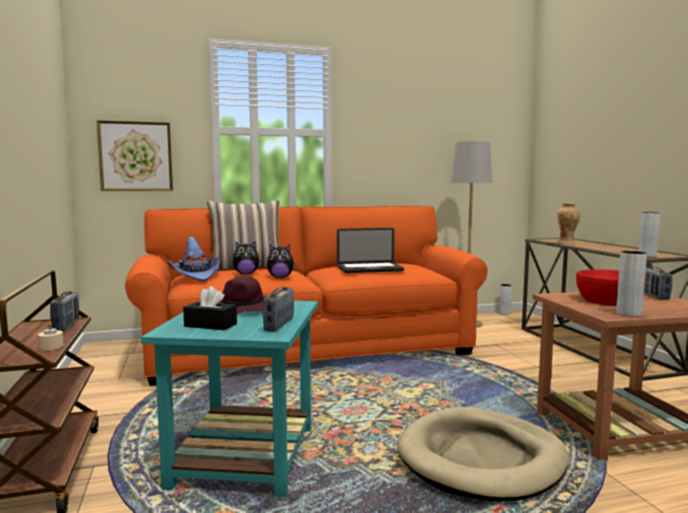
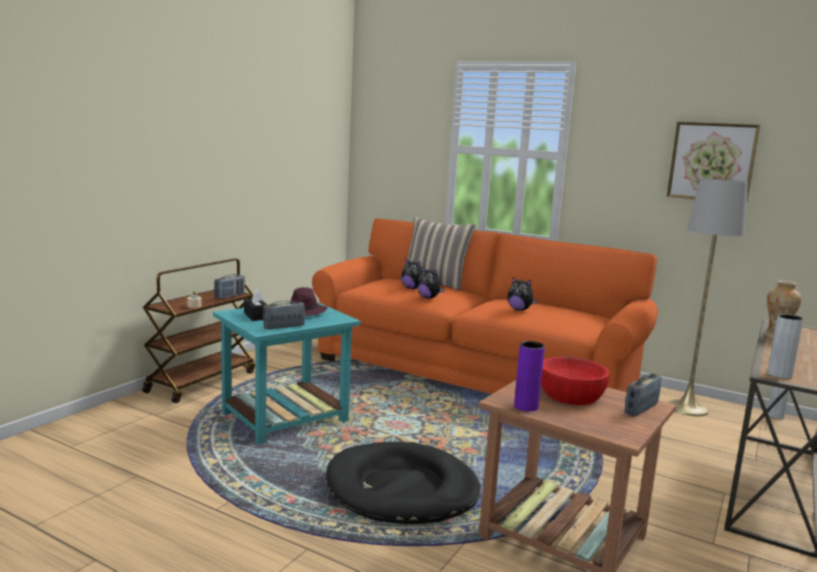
camera: 45 degrees right, 5 degrees up
(136, 156) = (391, 169): picture -> picture (711, 162)
(196, 276) = (377, 281): purple hat -> none
(370, 269) = (519, 310): laptop -> plush toy
(481, 459) = (402, 489): beige dog bed -> black dog bed
(628, 314) = (526, 407): grey vase -> purple vase

